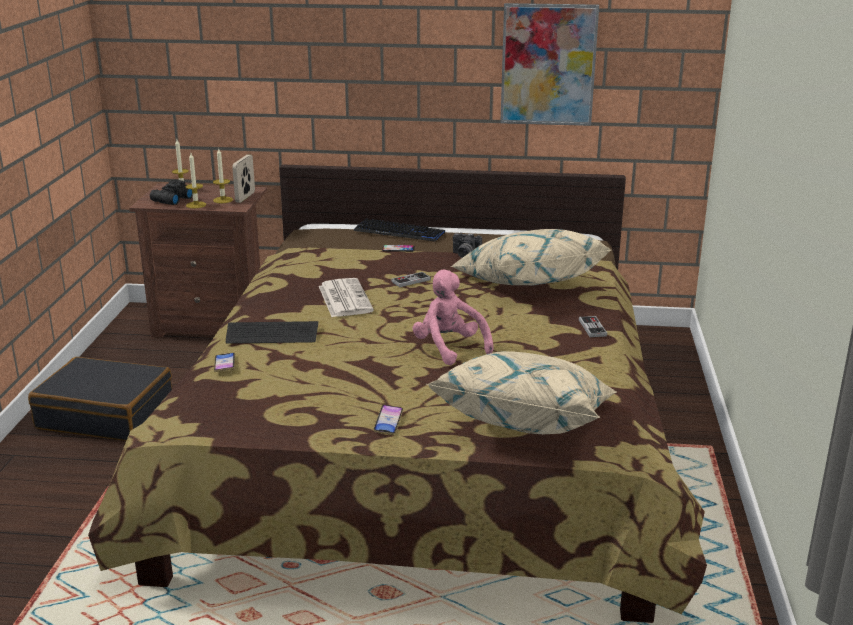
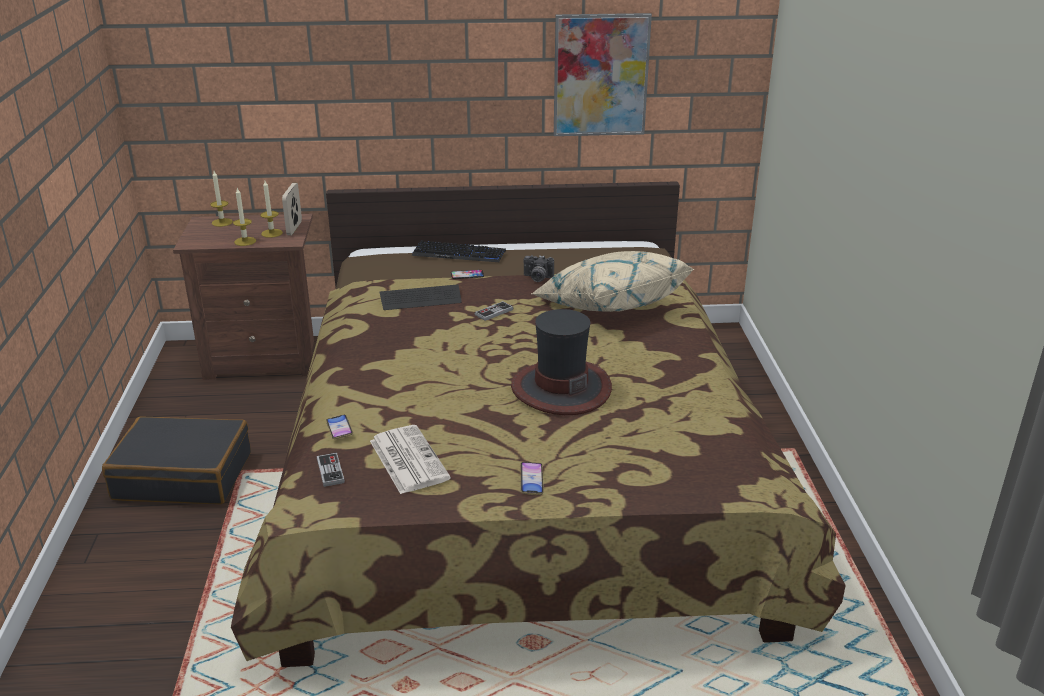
camera: 10 degrees left, 5 degrees up
(171, 200) = (215, 237): black binoculars -> none
(272, 335) = (376, 389): keyboard -> keyboard (420, 299)
(344, 298) = (434, 339): newspaper -> newspaper (407, 459)
(449, 348) = (560, 388): pink plush toy -> hat
(526, 421) = (664, 464): beige pillow -> none
(592, 328) = (689, 352): game controller -> game controller (330, 471)

